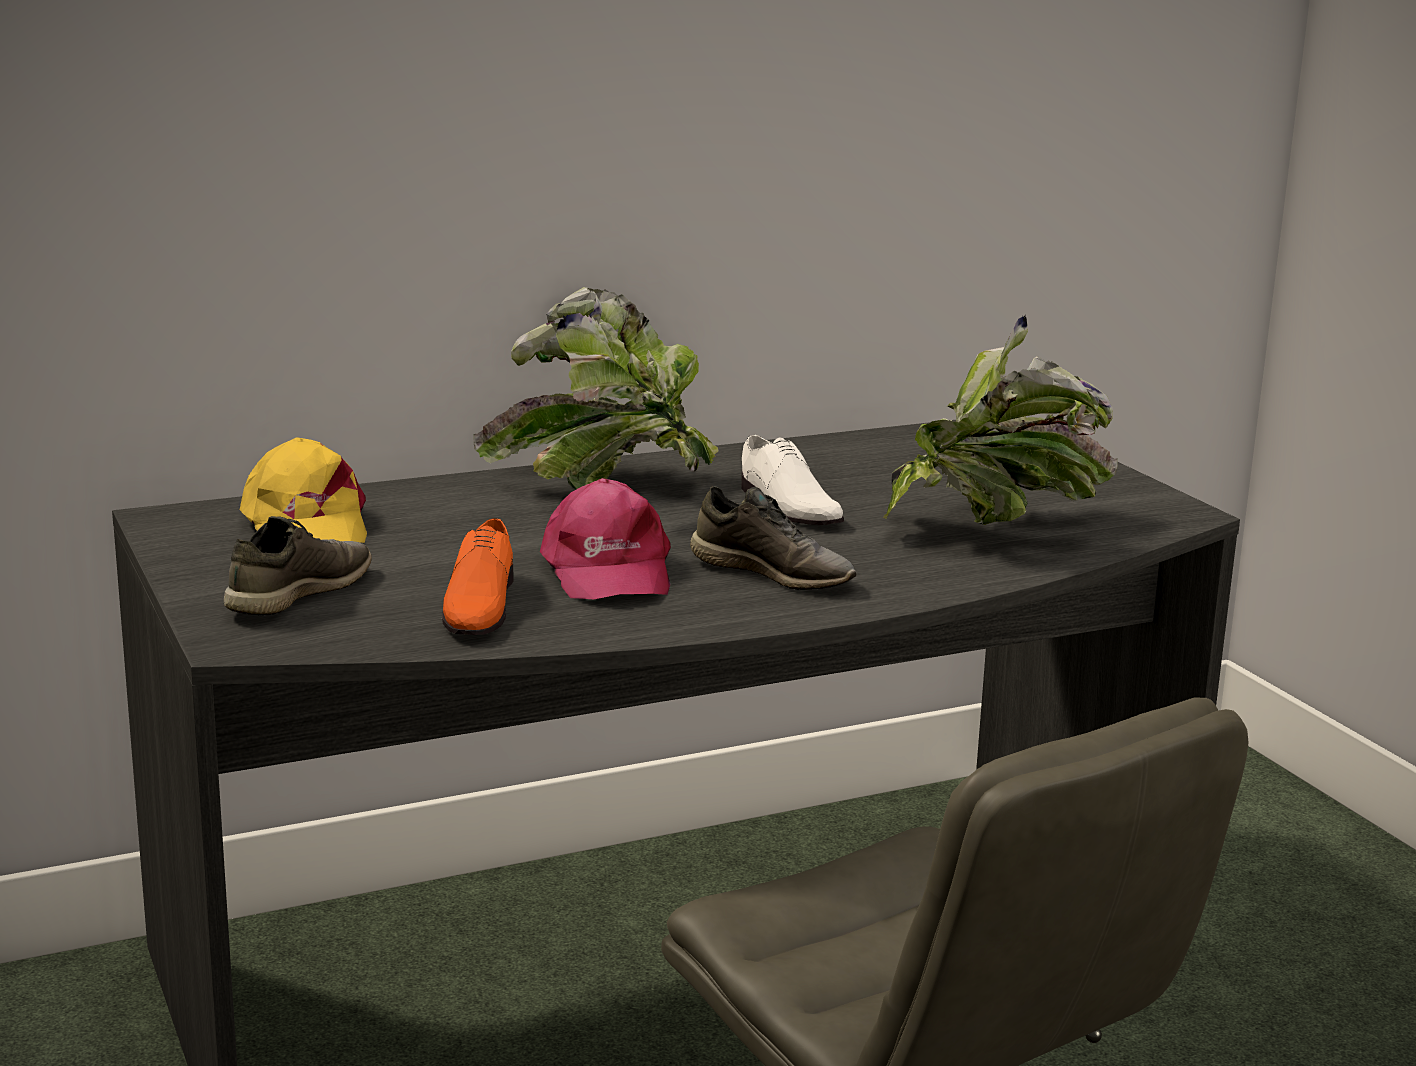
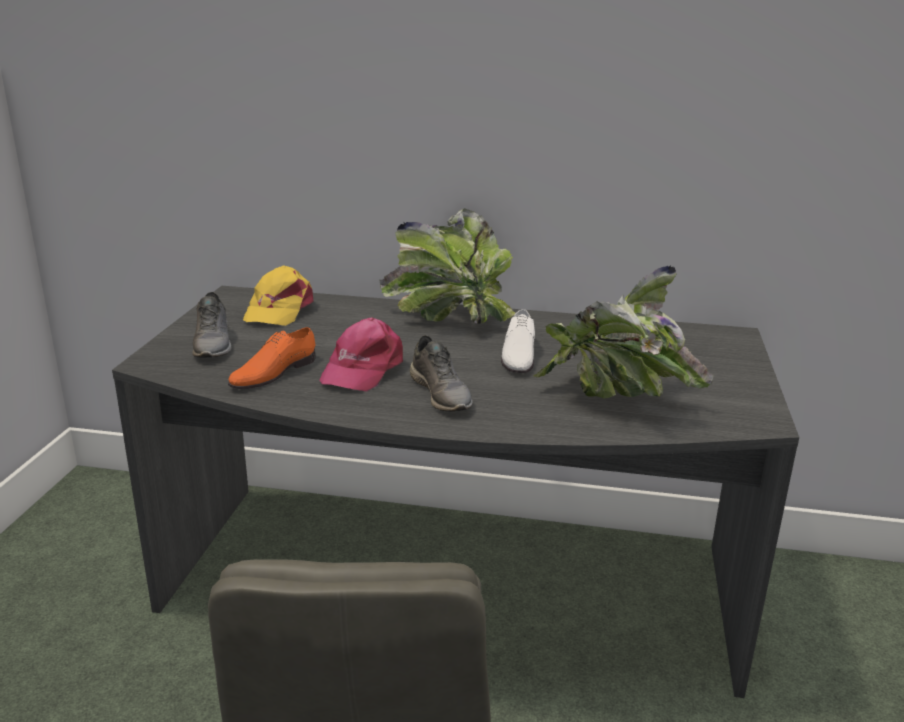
camera: 35 degrees right, 5 degrees up
(297, 592) = (214, 344): grey shoe -> grey shoe turned 105 degrees clockwise

